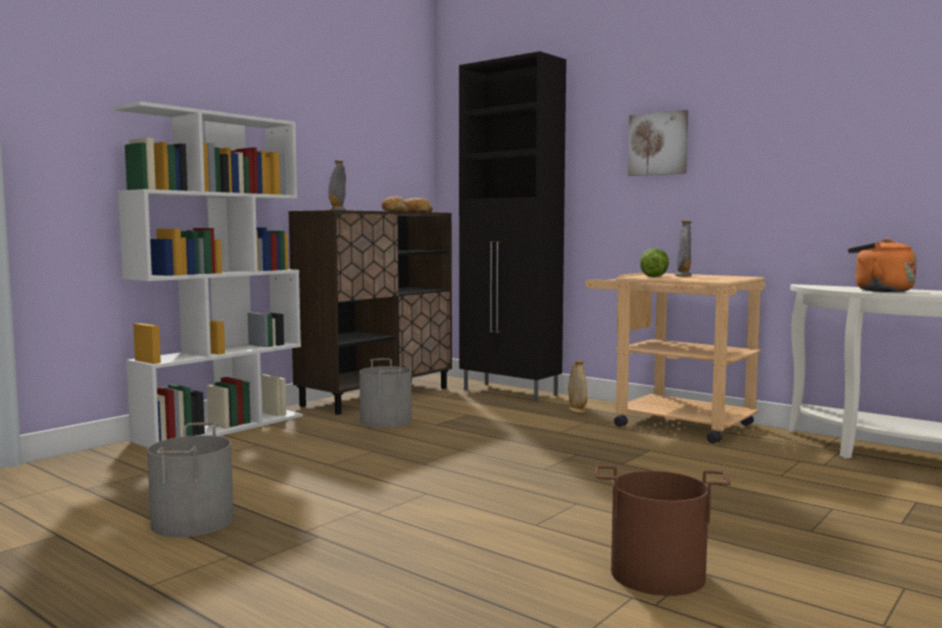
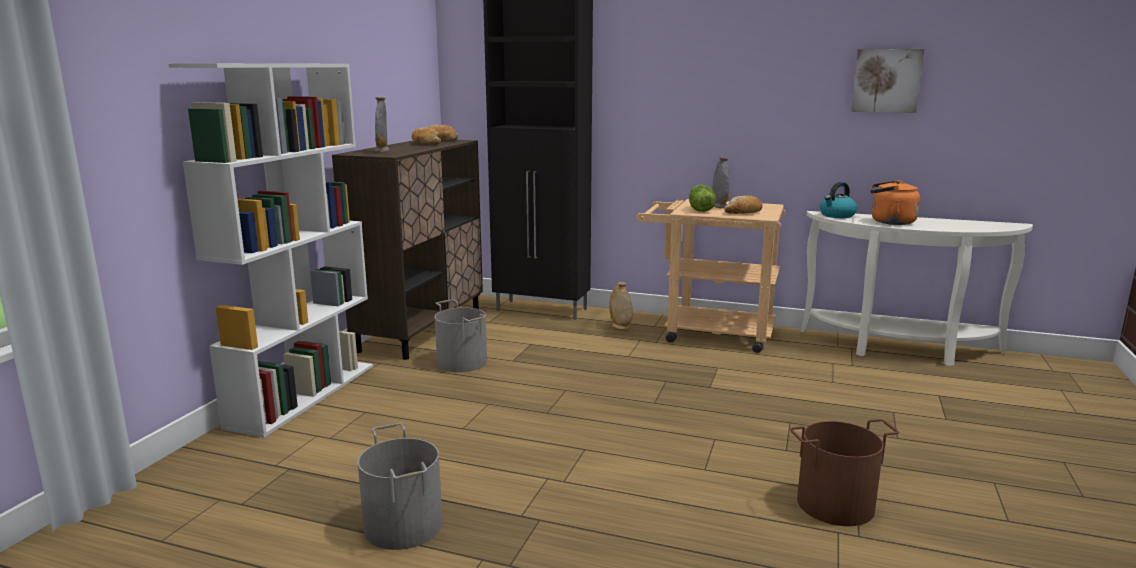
camera: 20 degrees left, 10 degrees up
(658, 144) = (686, 80): picture -> picture (886, 81)
(699, 278) = (743, 212): none -> bread
(821, 286) = (837, 215): none -> kettle

